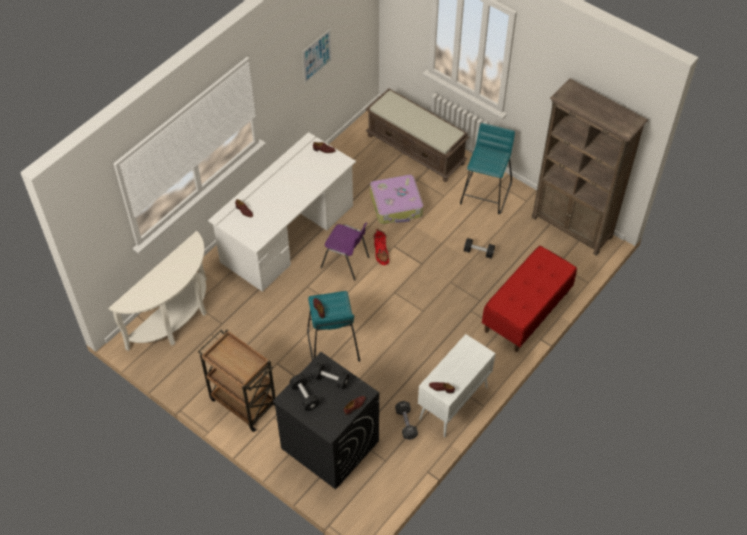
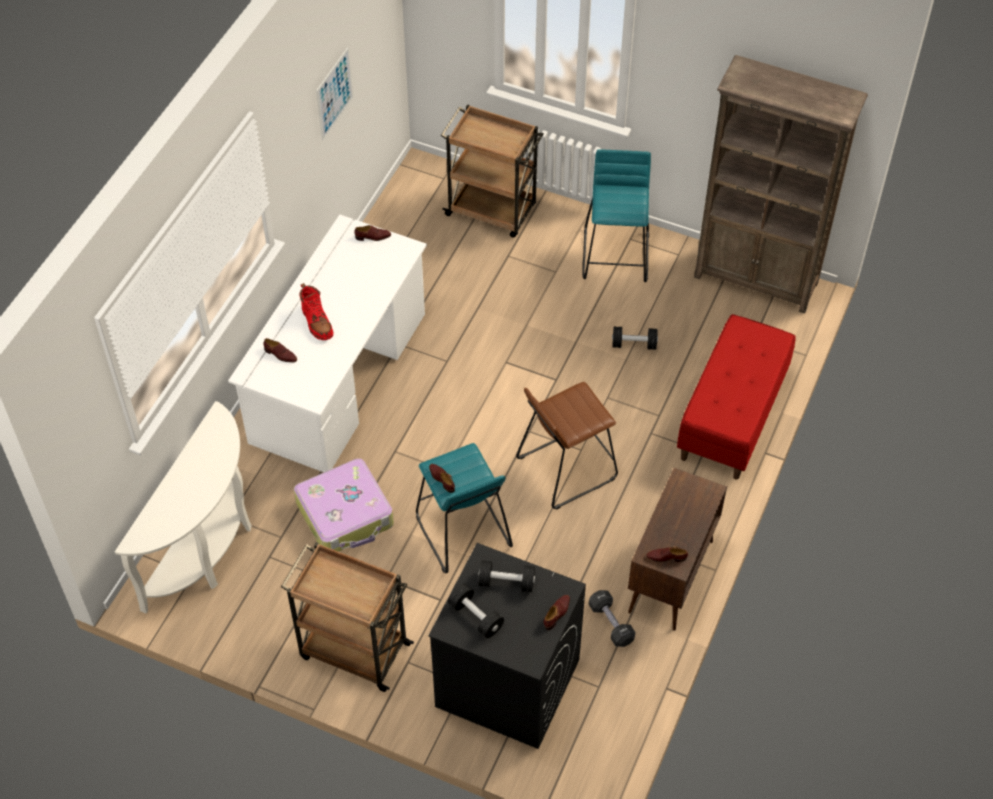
camera: 15 degrees left, 0 degrees up
(346, 262) = (442, 402): purple chair -> none
(381, 253) = (490, 376): red boot -> red boot (317, 322)
(396, 205) = (490, 300): suitcase -> suitcase (346, 515)
(410, 320) = (566, 468): none -> brown stool
(416, 149) = (492, 211): brown bench -> brown cart
(453, 404) = (670, 578): white cabinet -> brown cabinet

